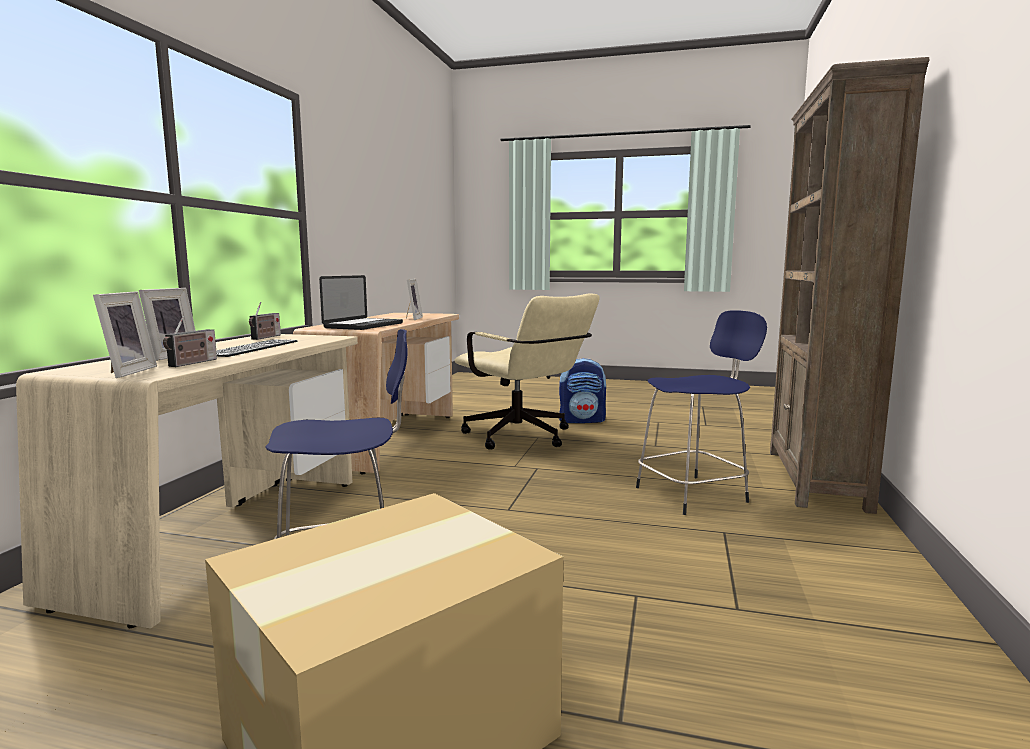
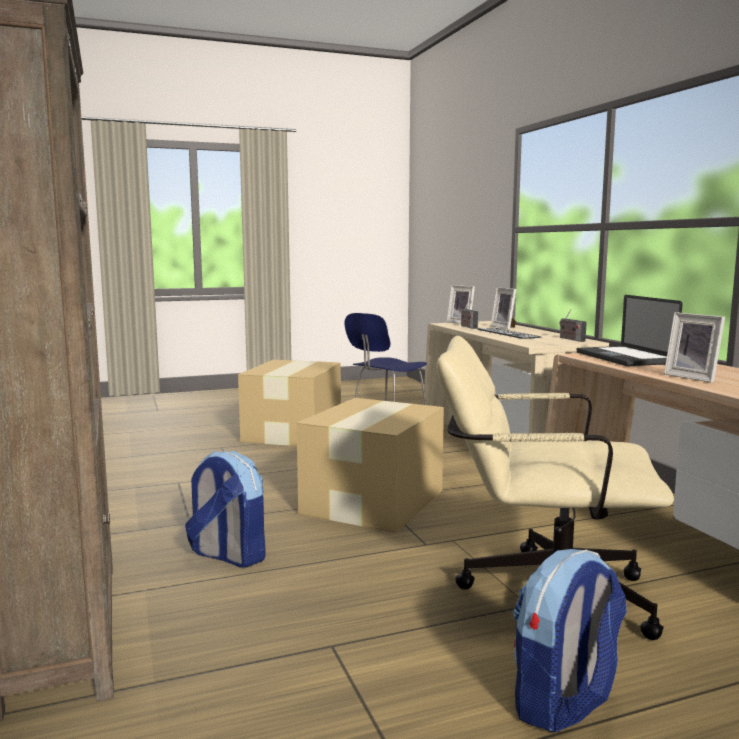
camera: 145 degrees right, 0 degrees up
(516, 507) = (375, 501): none -> cardboard box
(694, 494) = (228, 556): blue stool -> backpack

